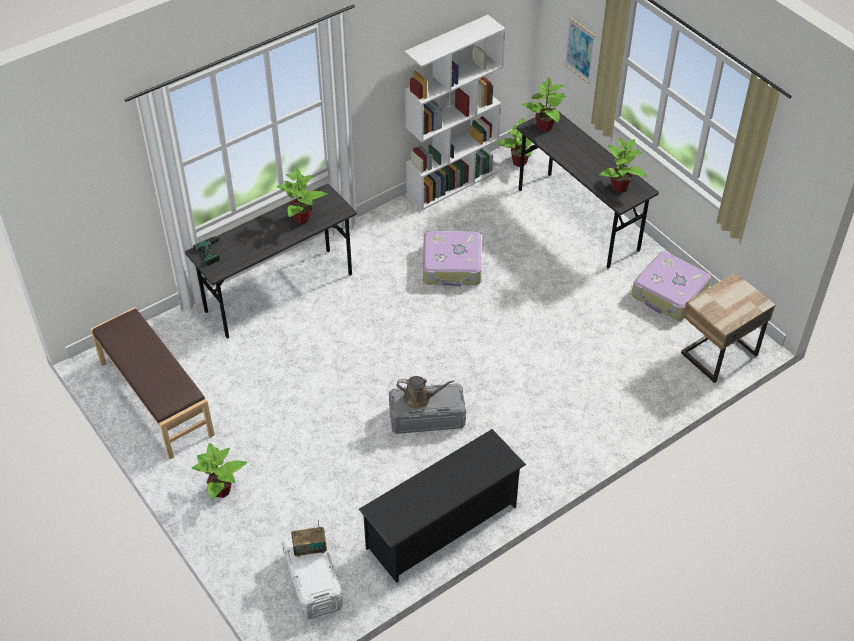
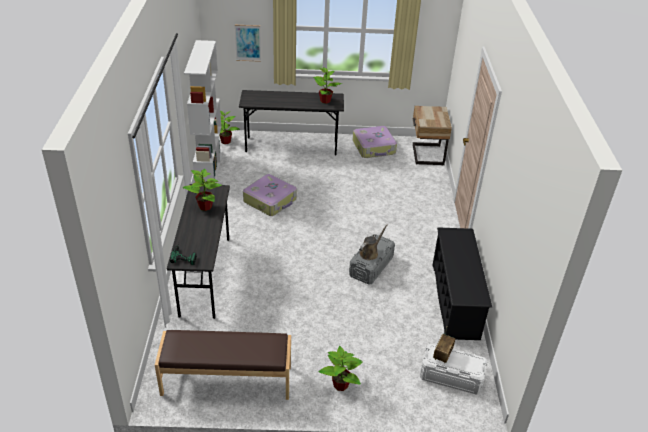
camera: 55 degrees left, 10 degrees down
(544, 126) = (251, 98): potted plant -> none

